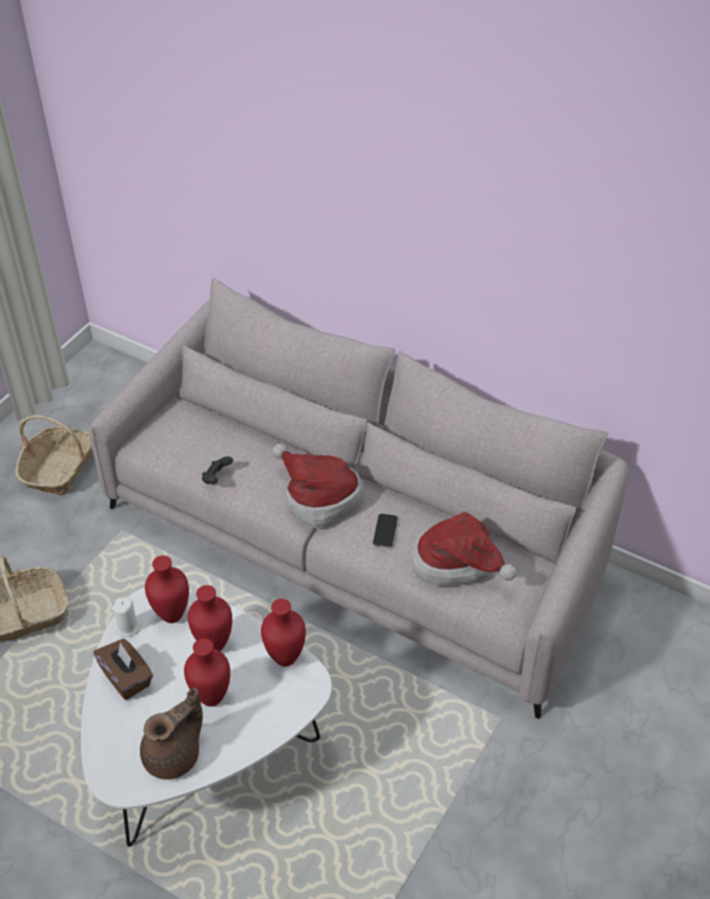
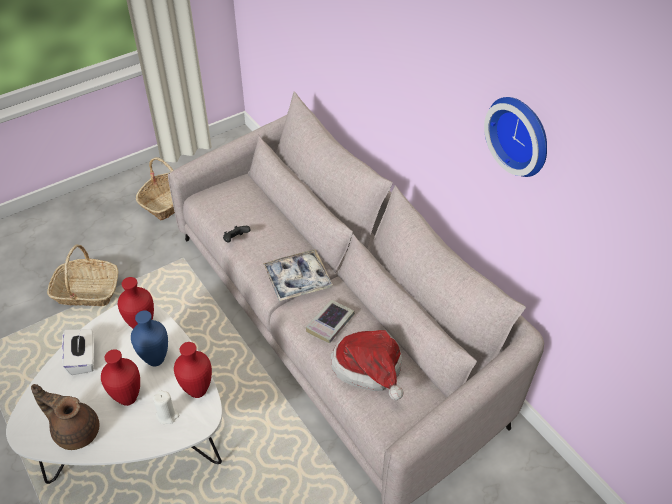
camera: 25 degrees right, 0 degrees up
(127, 678) = (83, 359): brown tissue box -> white tissue box
(128, 627) = (108, 323): white candle -> white candle (167, 415)
(175, 755) = (75, 430): brown teapot -> brown teapot turned 135 degrees counterclockwise
(215, 644) = (156, 359): red vase -> blue vase
(318, 498) = (297, 280): hat -> tray
(385, 531) = (330, 324): phone -> book
(561, 254) = (521, 134): none -> wall clock

